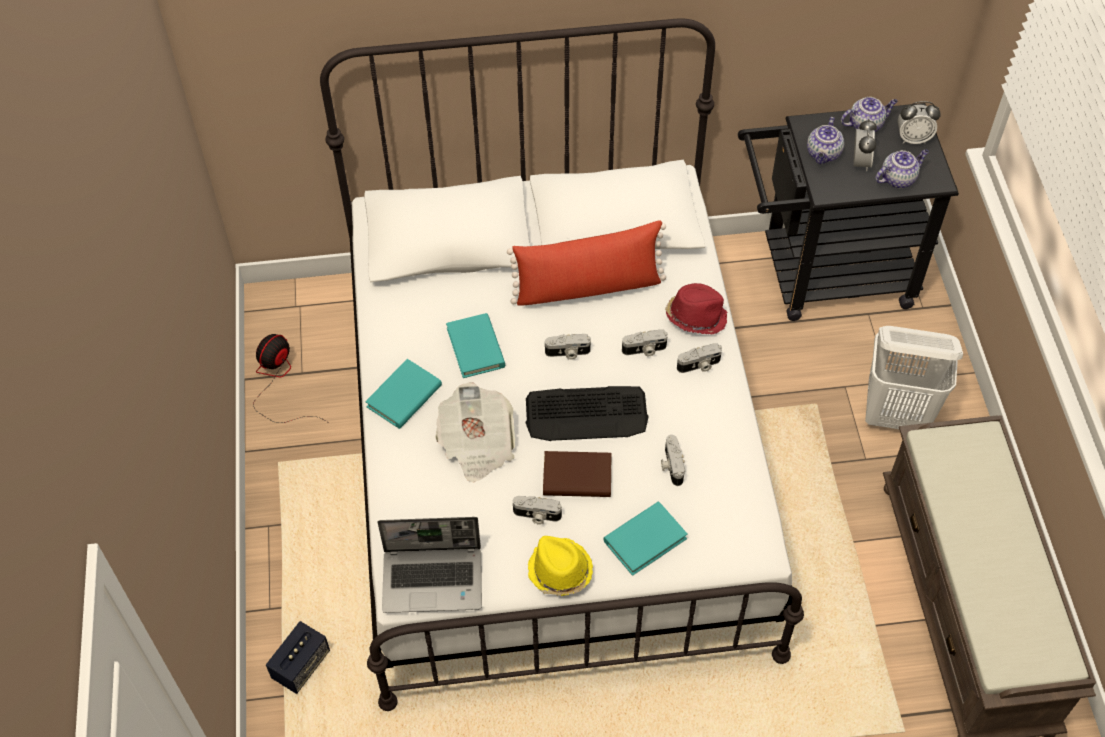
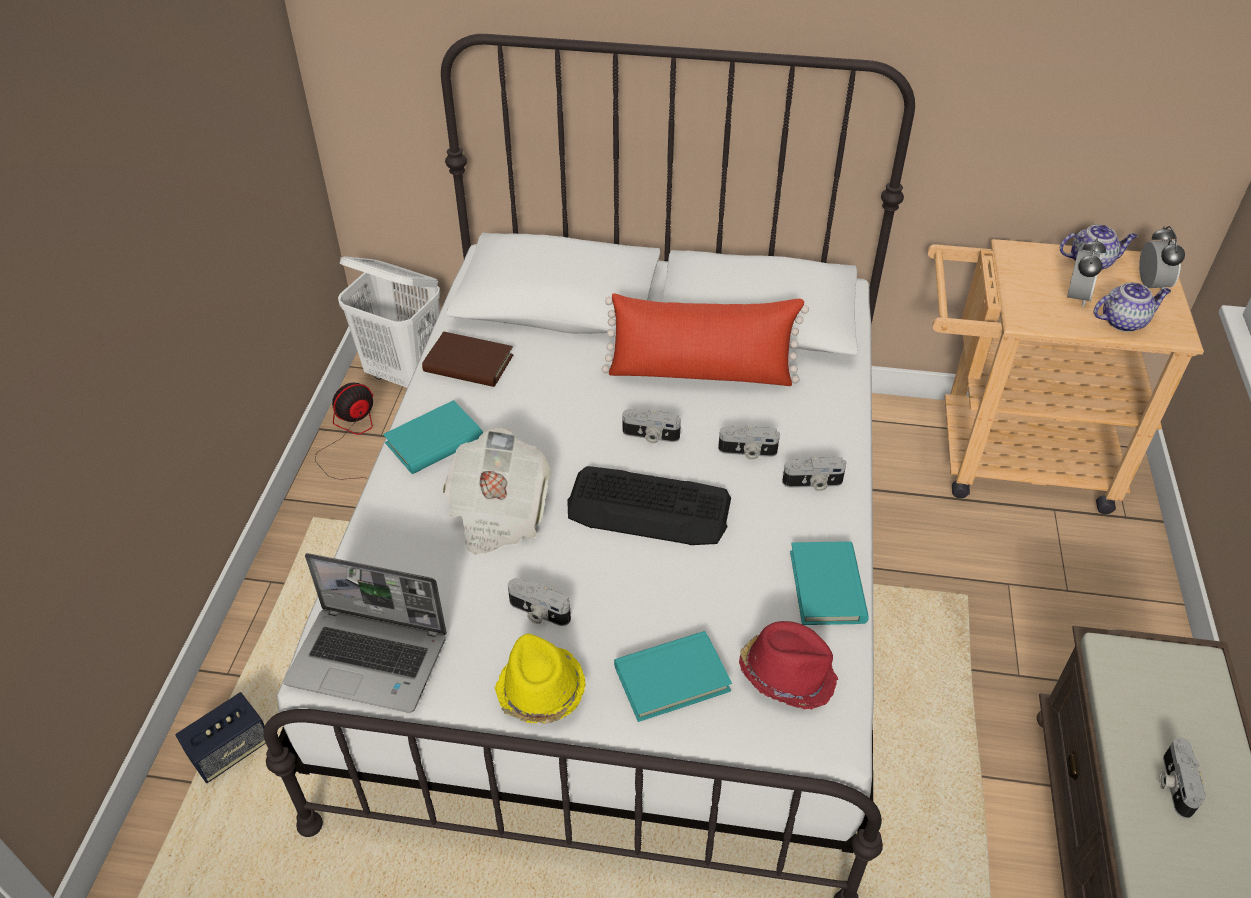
camera: 15 degrees right, 10 degrees down
(476, 348) = (541, 408): turquoise book -> turquoise book (827, 586)
(577, 477) = (609, 578): brown book -> brown book (468, 364)
(671, 465) = (739, 592): camera -> camera (1173, 784)
(695, 316) = (824, 429): red hat -> red hat (787, 674)
(823, 154) = (1030, 282): teapot -> none
(823, 274) = (1006, 456): black cart -> beige cart
(897, 415) = (1071, 632): white laundry basket -> white laundry basket (405, 375)
(913, 138) = (1150, 285): alarm clock -> alarm clock turned 105 degrees counterclockwise

